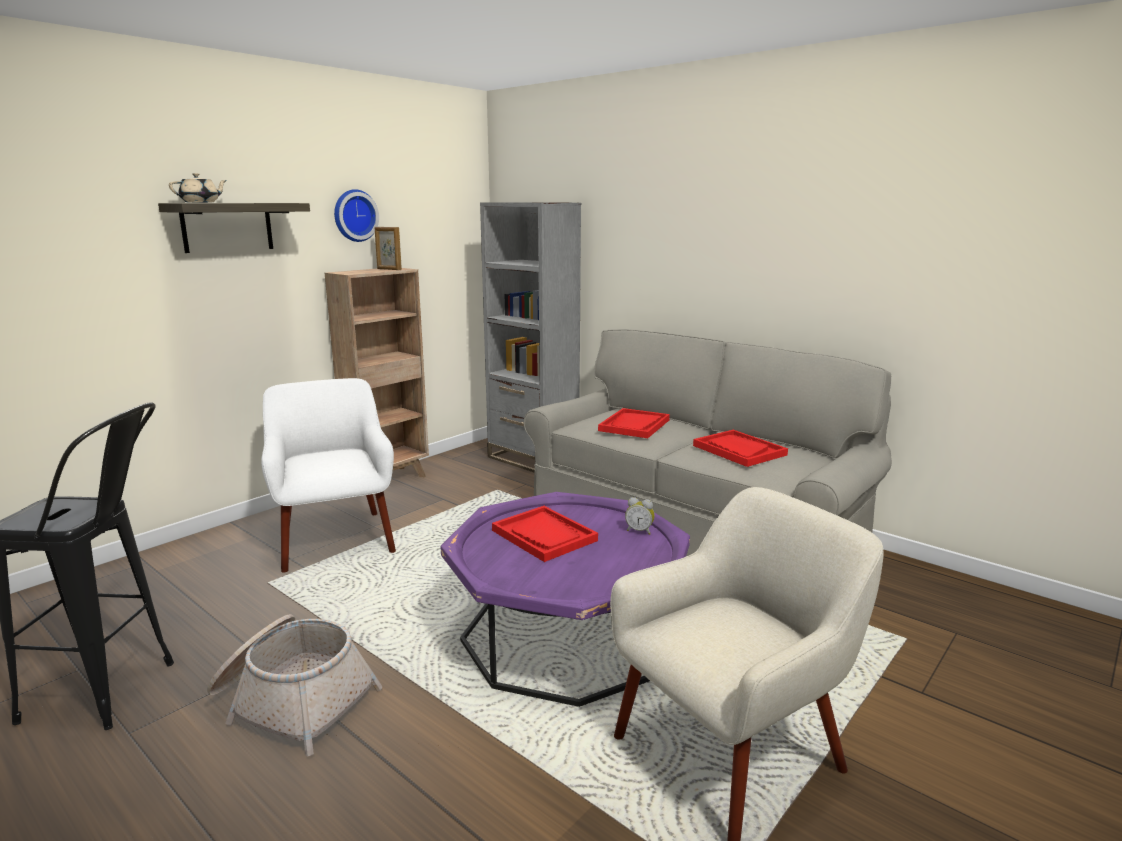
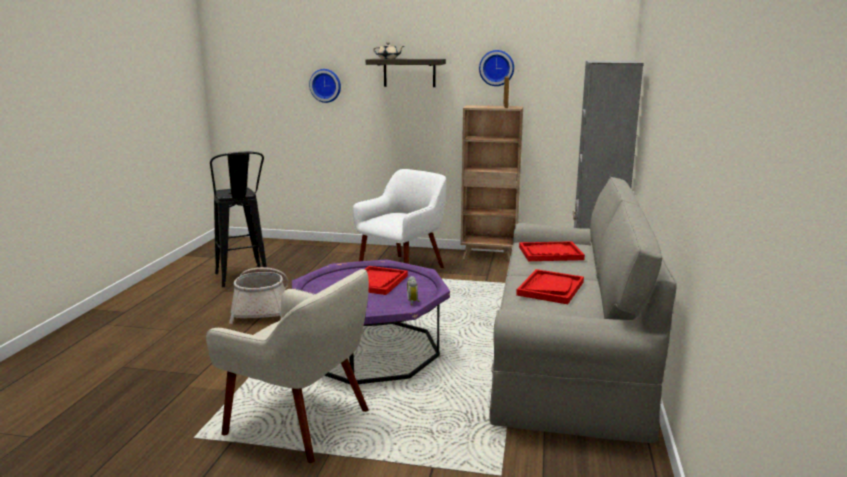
camera: 60 degrees right, 0 degrees up
(57, 259) = (326, 85): none -> wall clock

